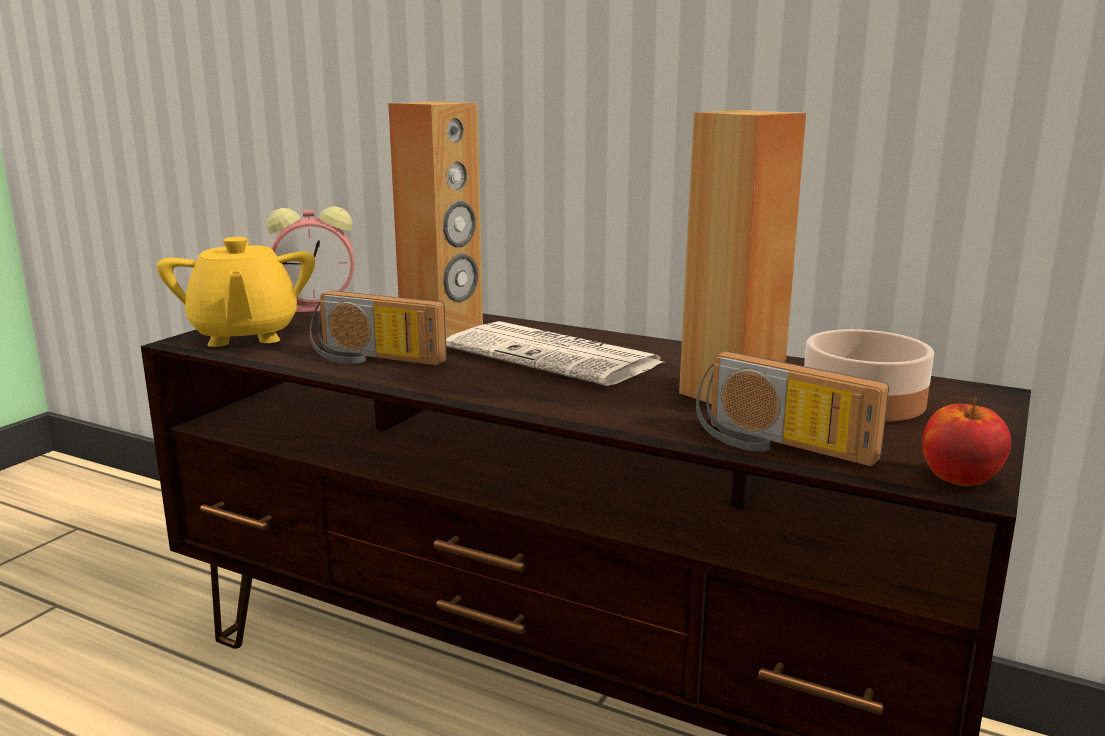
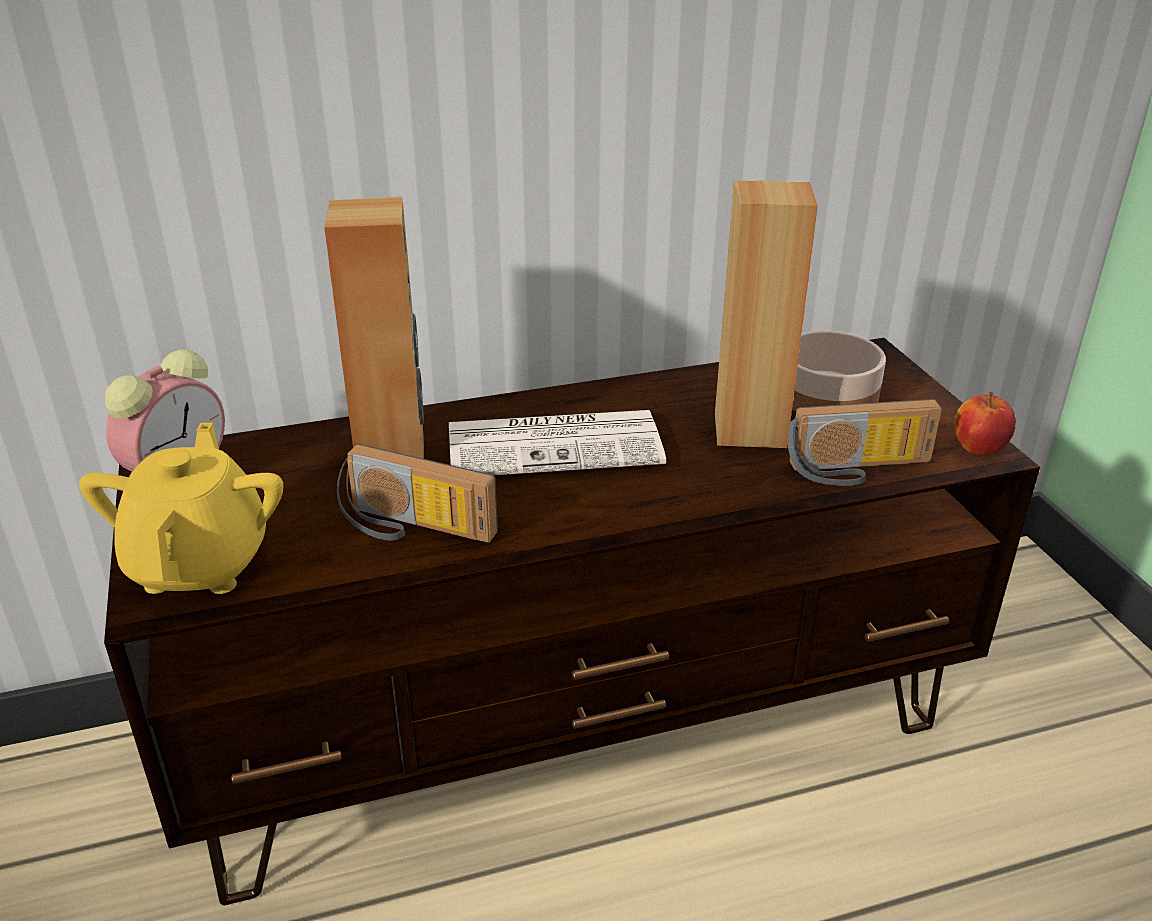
camera: 45 degrees left, 15 degrees up
(244, 335) = (201, 563): yellow teapot -> yellow teapot turned 120 degrees counterclockwise
(373, 359) = (412, 528): radio -> radio turned 45 degrees clockwise

